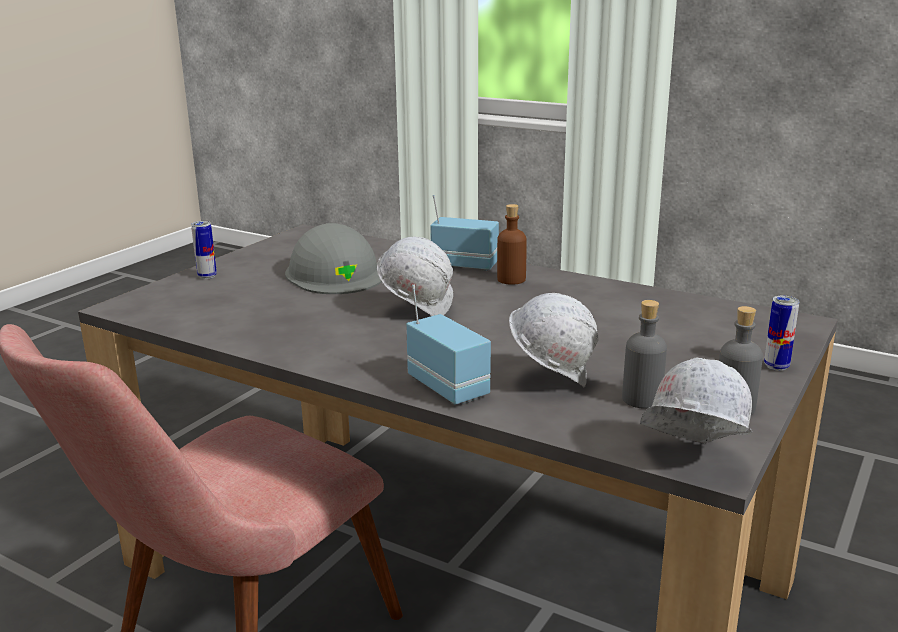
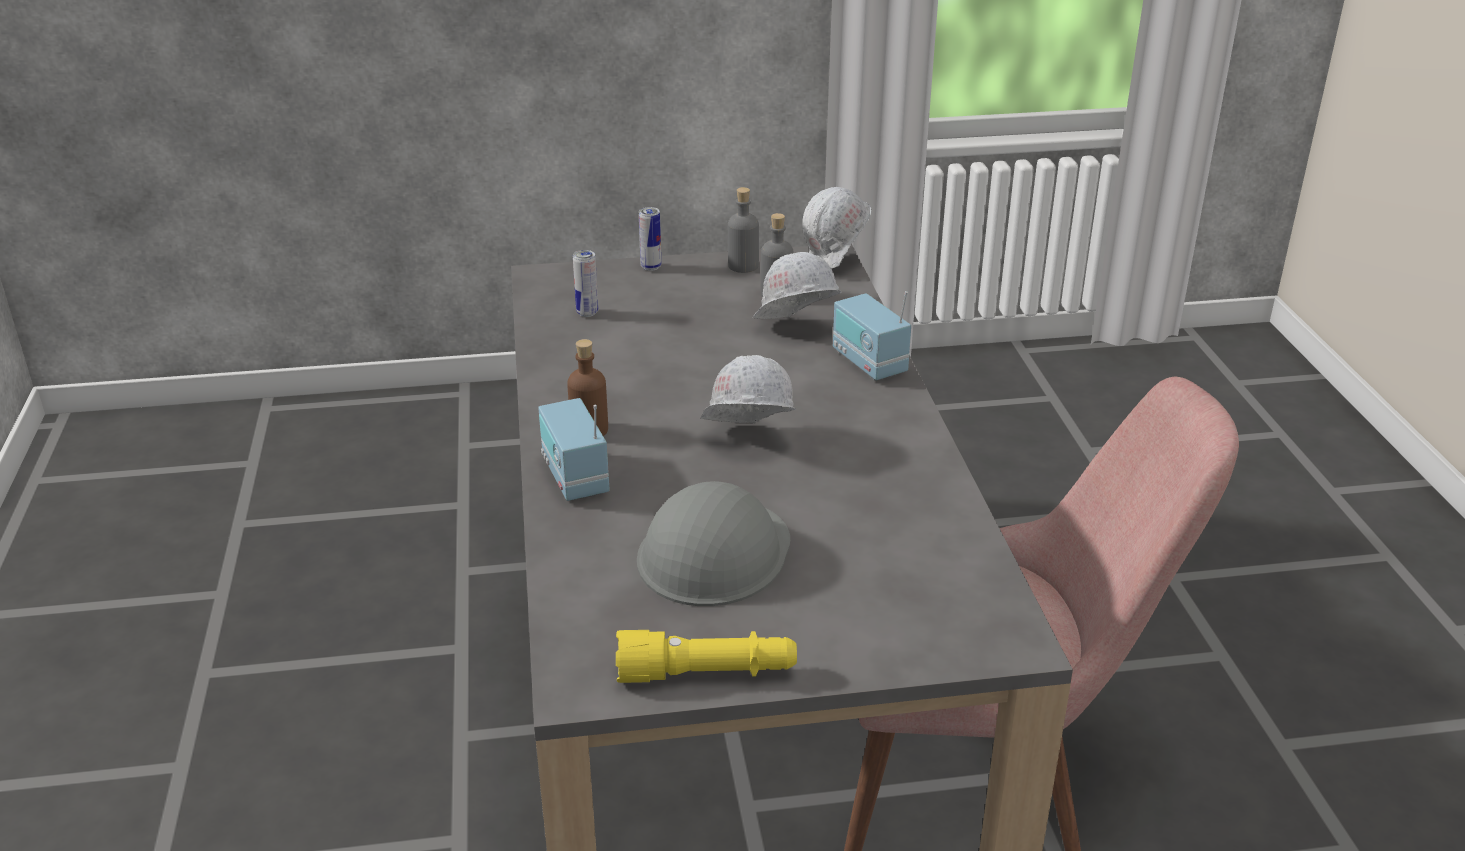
camera: 130 degrees left, 10 degrees up
(207, 276) = (853, 648): can -> can (587, 313)
(262, 250) = (707, 674): none -> yellow flashlight
(449, 387) = (868, 363): radio -> radio turned 45 degrees counterclockwise

